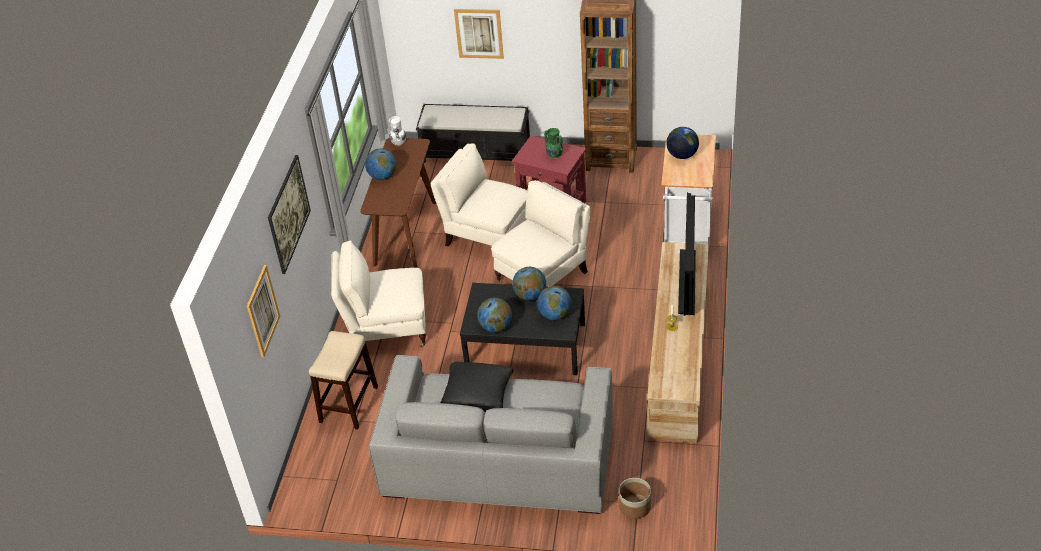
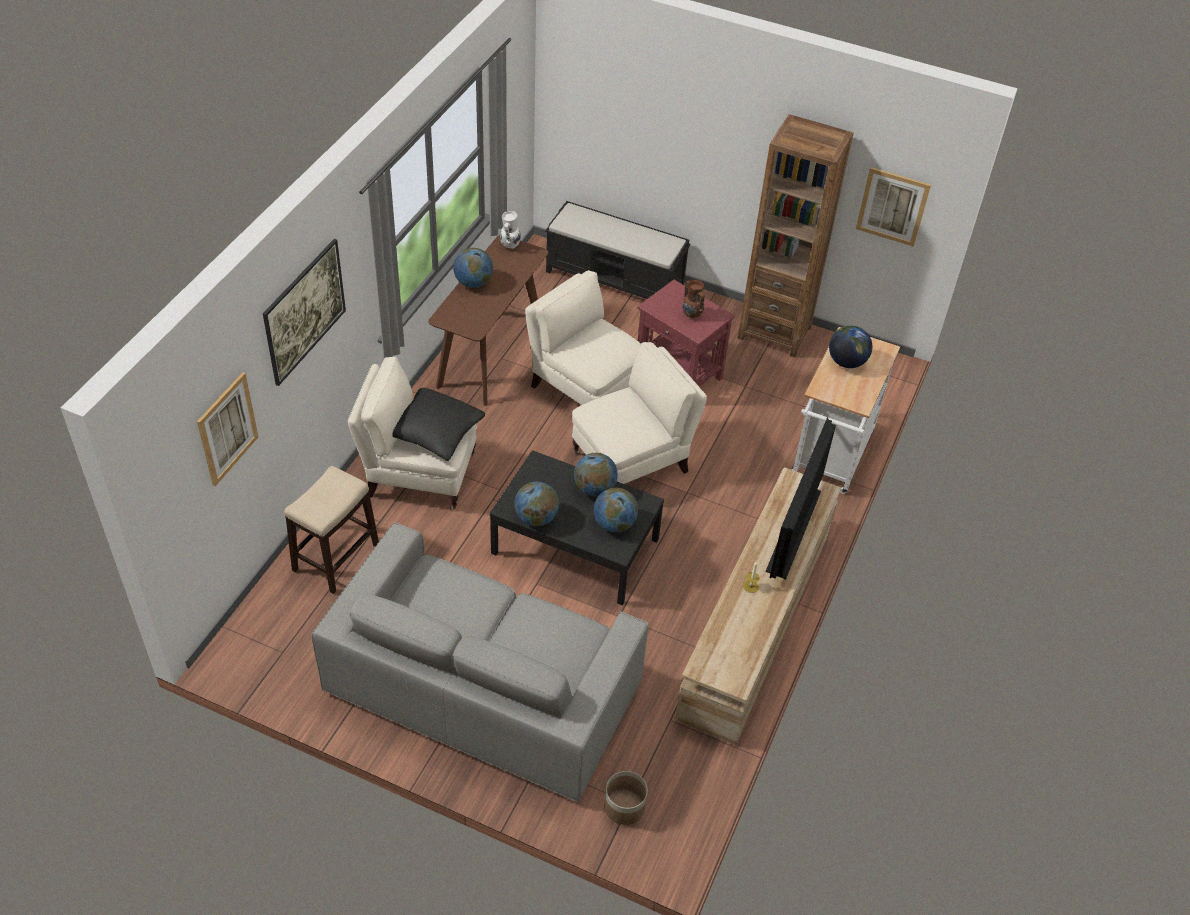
camera: 10 degrees right, 5 degrees up
(477, 396) = (474, 604): black pillow -> black pillow (435, 432)
(479, 33) = (648, 133): picture -> picture (892, 206)
(554, 155) = (692, 314): green vase -> brown vase

